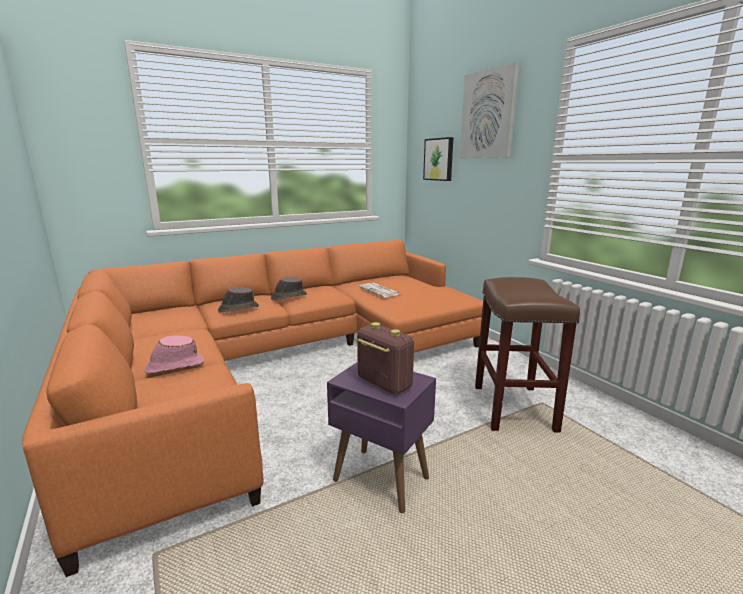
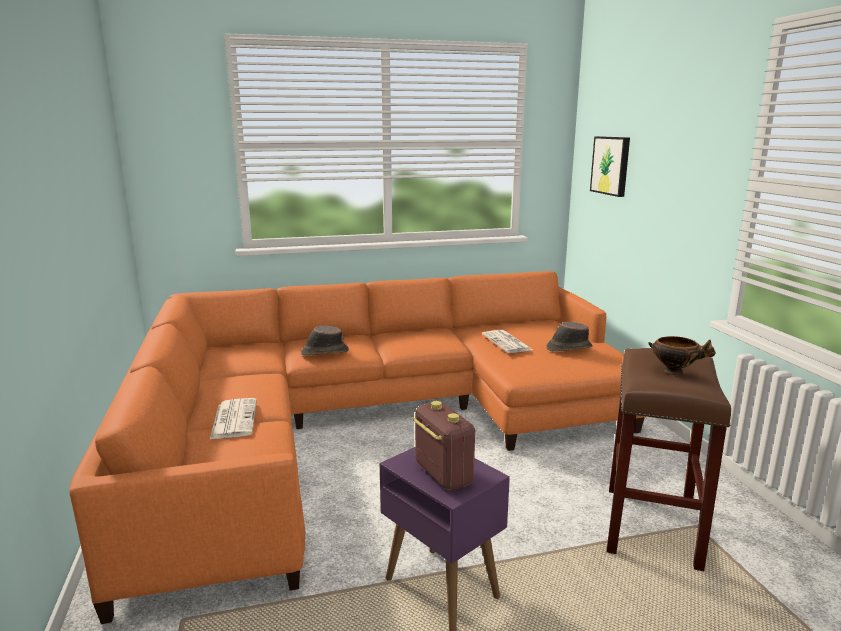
camera: 15 degrees right, 0 degrees up
(174, 366) = (234, 419): pink hat -> newspaper
(288, 297) = (388, 341): brown hat -> brown hat (568, 348)
(488, 114) = (674, 112): picture -> none
(530, 290) = (675, 372): none -> bowl

